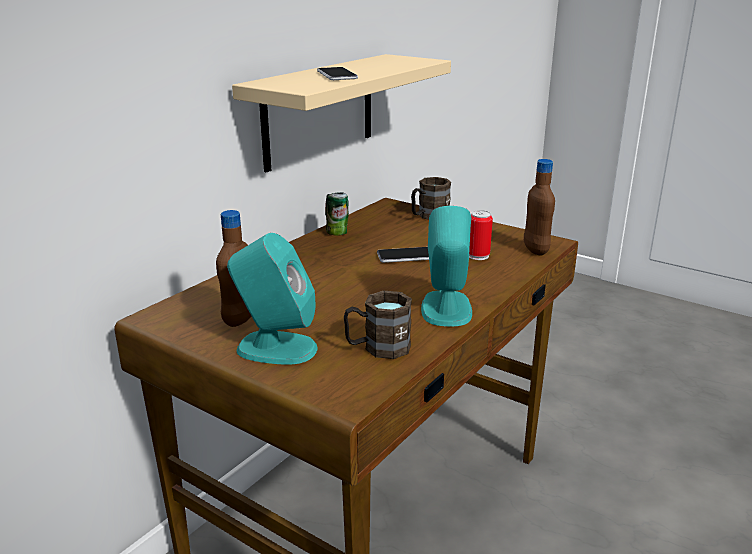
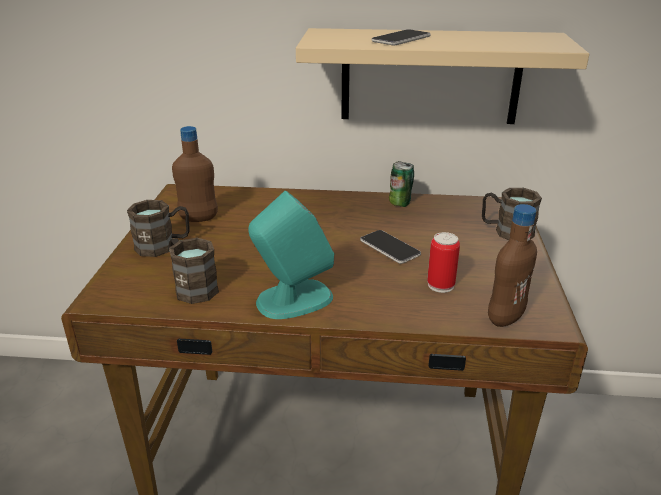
camera: 60 degrees right, 5 degrees up
(275, 348) = (163, 245): turquoise speaker -> brown mug

